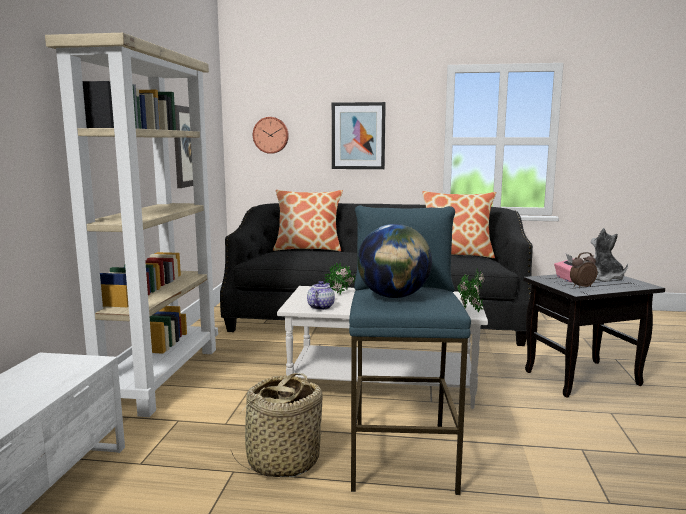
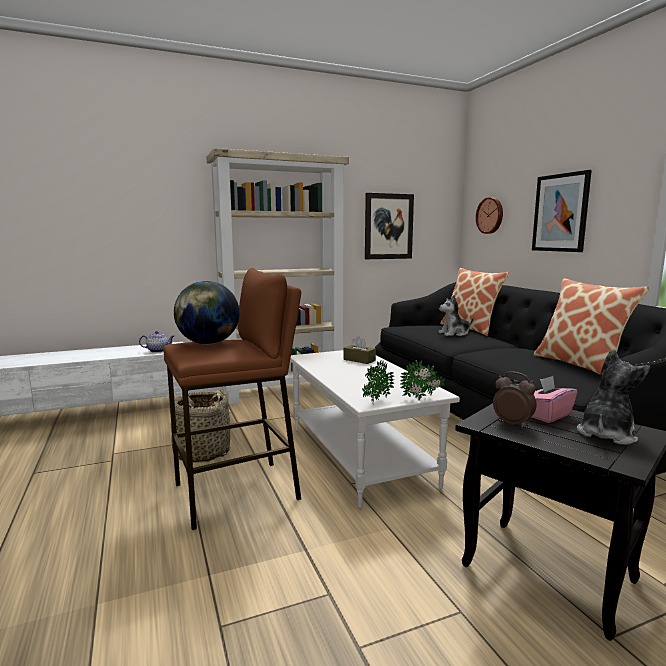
camera: 60 degrees right, 0 degrees up
(320, 307) = (312, 361): teapot -> teapot (158, 350)
(324, 254) = (454, 334): none -> plush toy
(342, 293) = (359, 360): potted plant -> brown tissue box
(402, 456) = (238, 492): blue stool -> brown stool

